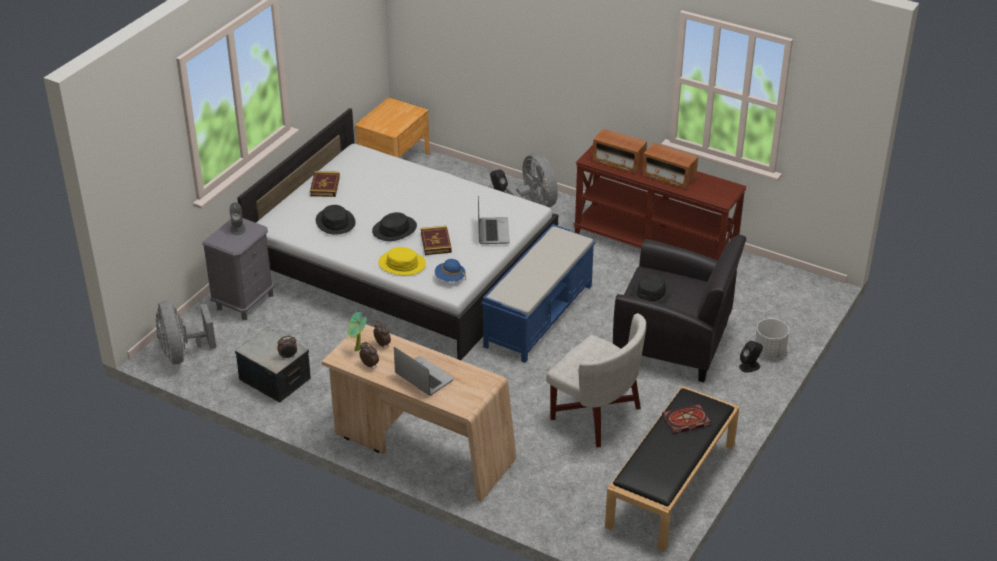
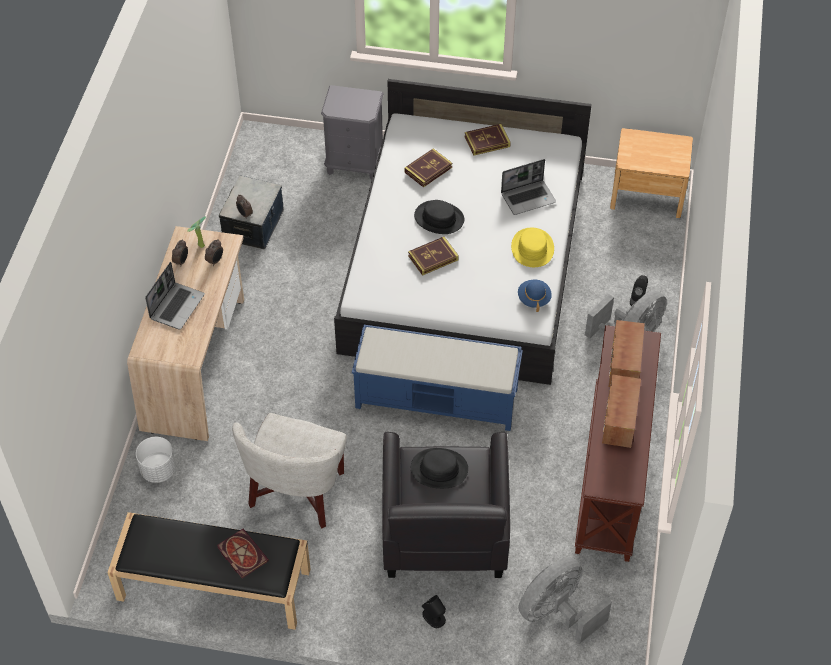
camera: 70 degrees right, 15 degrees up
(183, 353) = (263, 150): grey fan -> grey fan (557, 612)
(237, 228) = (361, 100): grey speaker -> none
(335, 222) = (428, 170): black hat -> book
(402, 264) = (384, 243): yellow hat -> yellow hat (532, 248)
(450, 278) = (379, 287): blue hat -> blue hat (534, 298)
(492, 231) = (475, 298): laptop -> laptop (528, 197)
(770, 352) = (469, 633): white planter -> white planter (158, 470)

